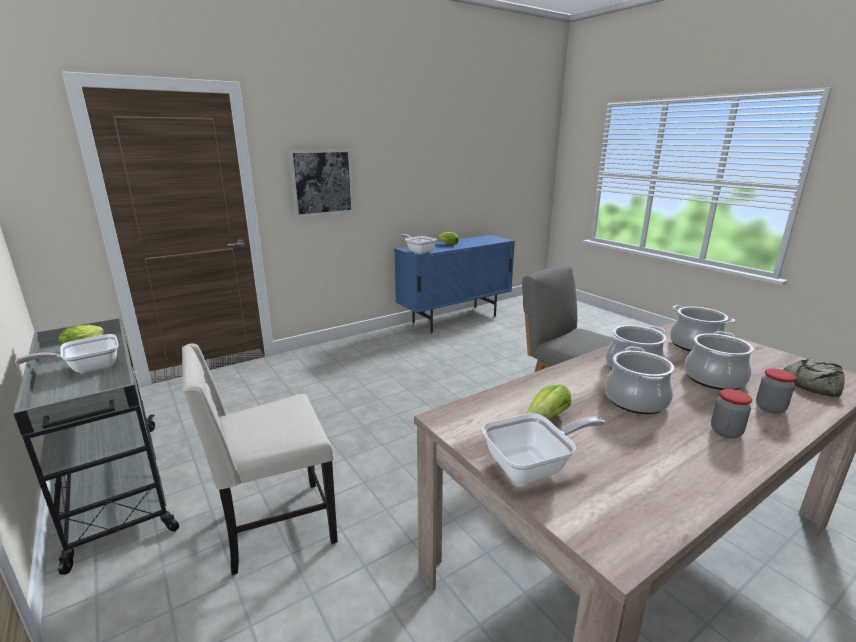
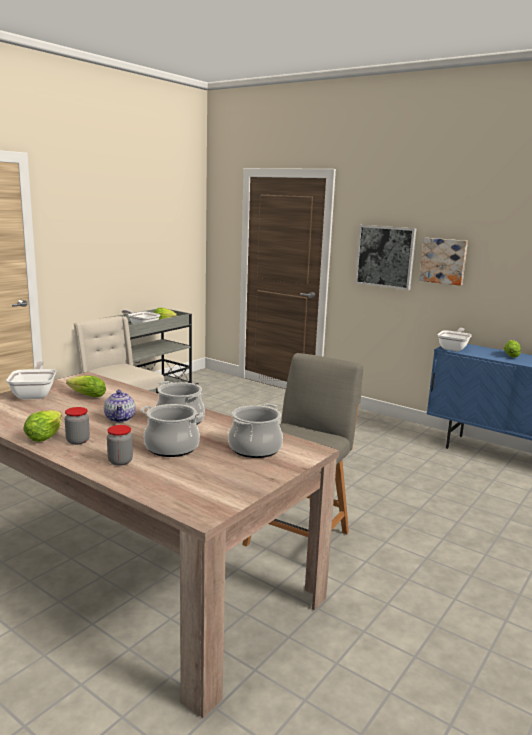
camera: 70 degrees right, 5 degrees down
(377, 178) = (443, 261): none -> picture
(533, 467) = (35, 394): frying pan -> frying pan turned 150 degrees counterclockwise
(635, 400) = (120, 418): cooking pot -> teapot
(717, 455) = (46, 435): none -> lettuce
(812, 384) = (179, 489): bread -> none

